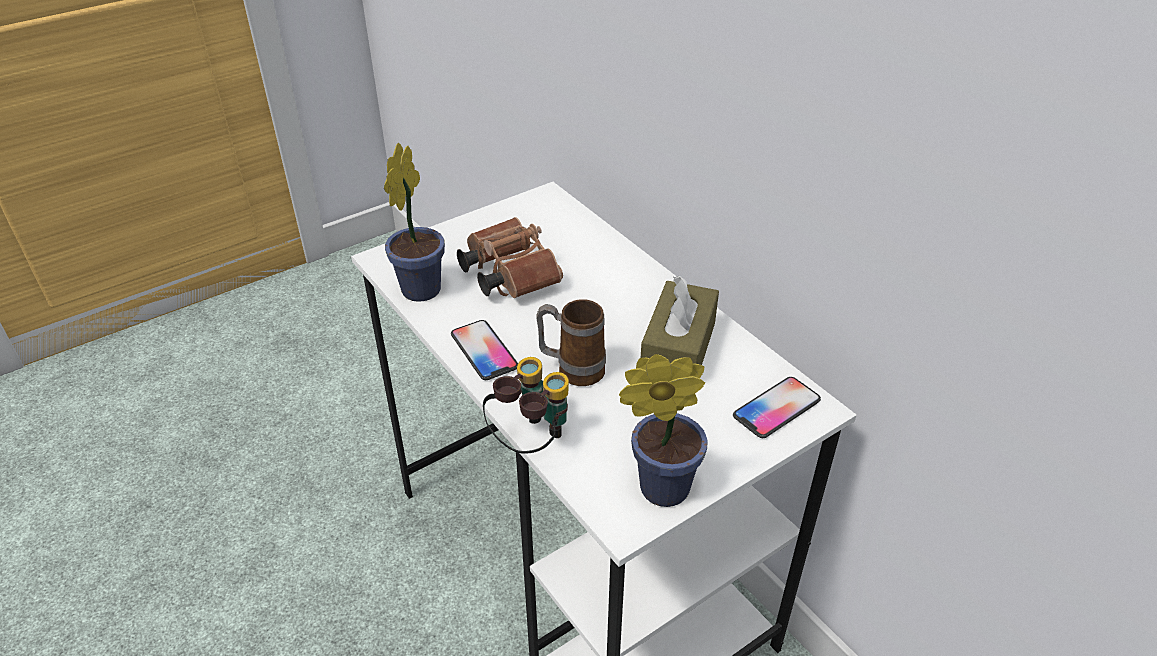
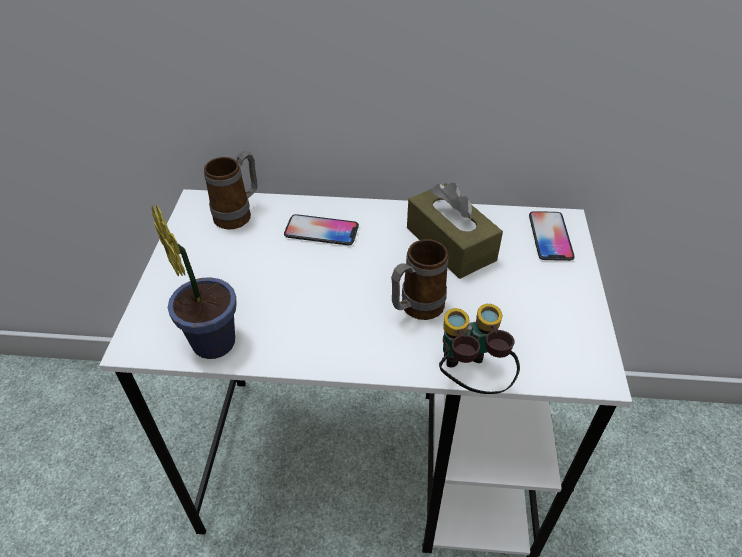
camera: 50 degrees left, 5 degrees up
(484, 351) = (339, 347): phone -> phone (321, 231)
(507, 274) = (262, 279): brown binoculars -> none
(560, 222) = (239, 214): none -> mug
(657, 488) = (578, 338): potted plant -> none

